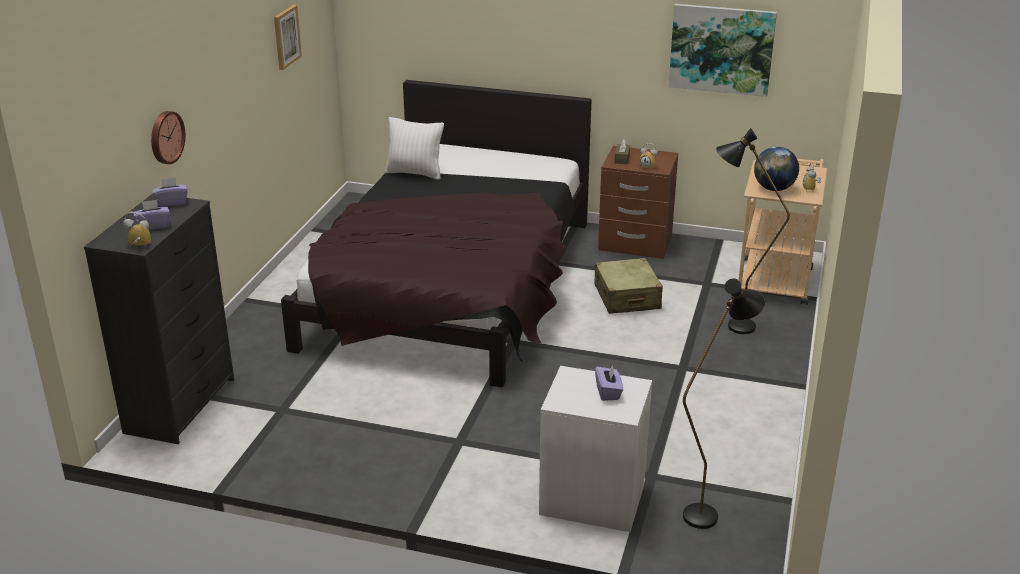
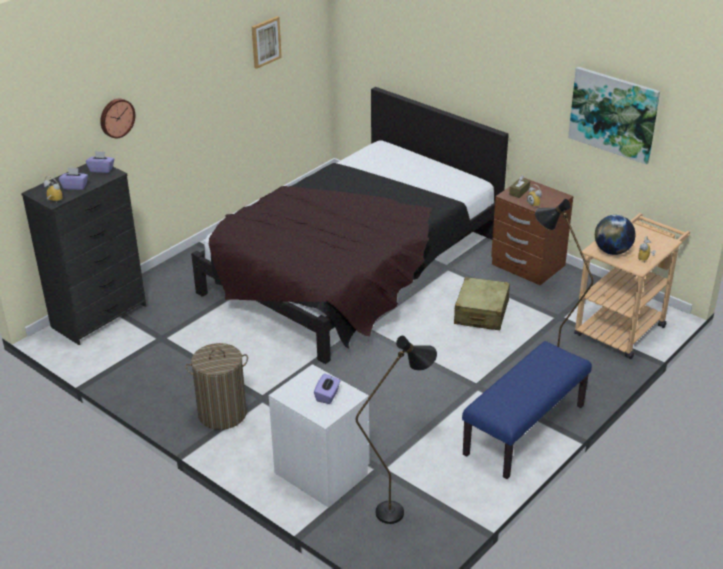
camera: 25 degrees right, 5 degrees up
(415, 173) = (352, 168): white pillow -> none
(425, 470) = (222, 414): none -> laundry basket
(766, 396) = (525, 431): none -> blue bench

